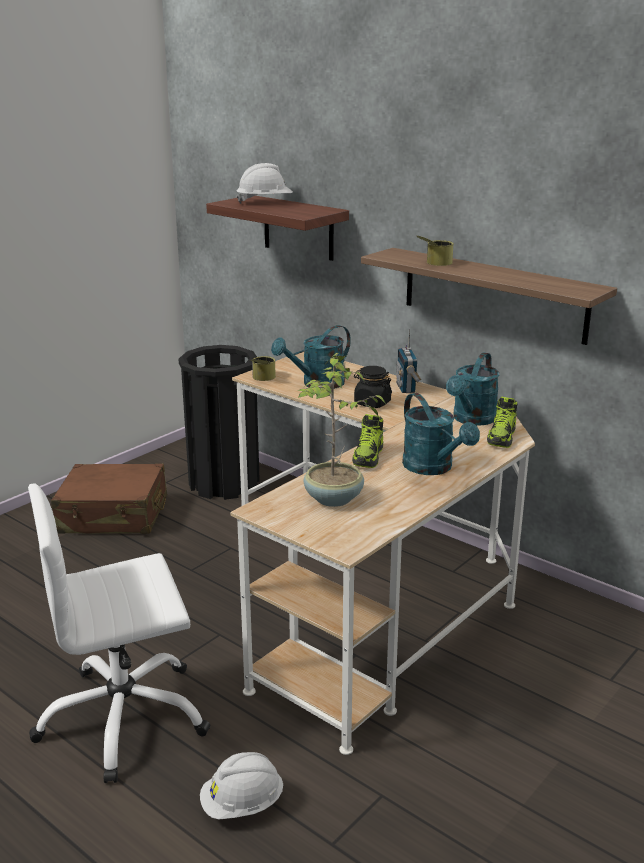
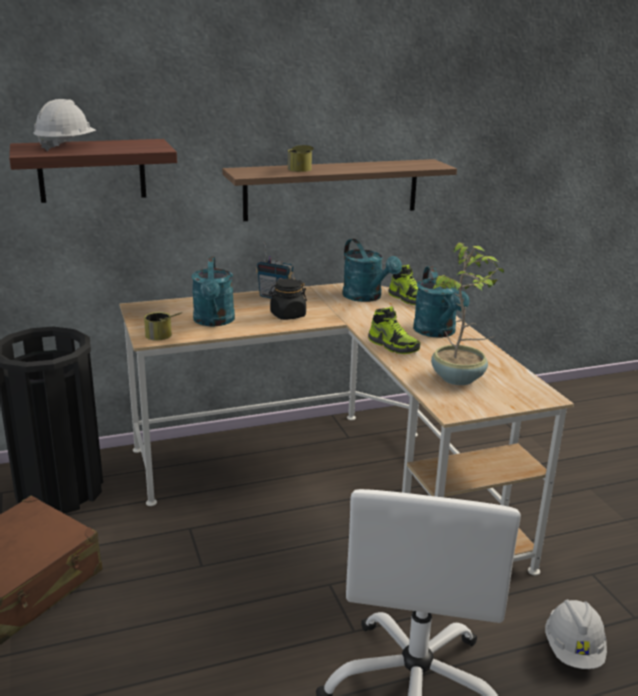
camera: 60 degrees left, 0 degrees up
(433, 468) = (437, 332): turquoise watering can -> turquoise watering can turned 75 degrees clockwise

